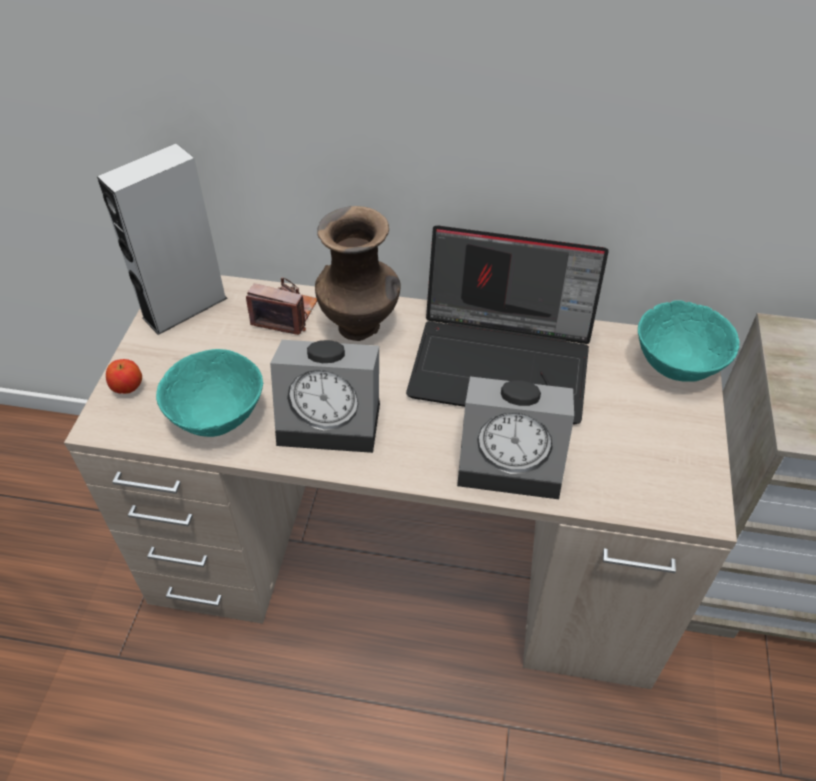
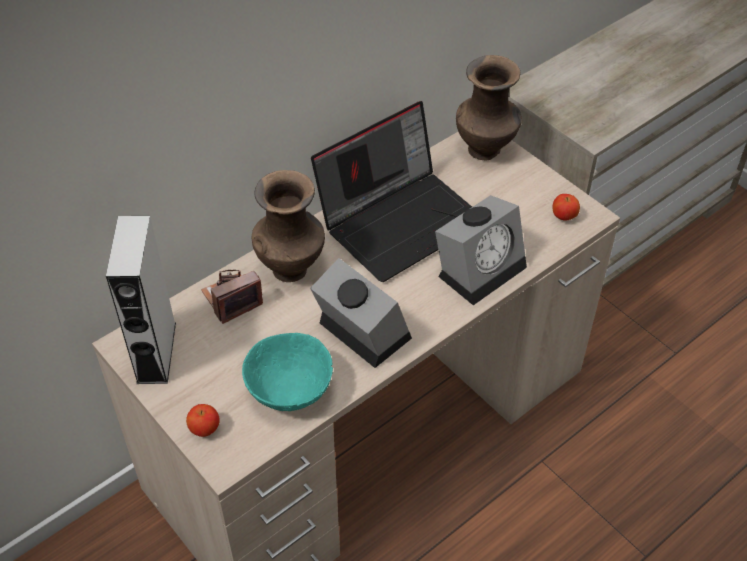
camera: 50 degrees left, 0 degrees up
(333, 420) = (359, 331): alarm clock -> alarm clock turned 90 degrees counterclockwise
(670, 487) = (564, 217): none -> apple
(678, 365) = (485, 150): turquoise bowl -> brown vase

